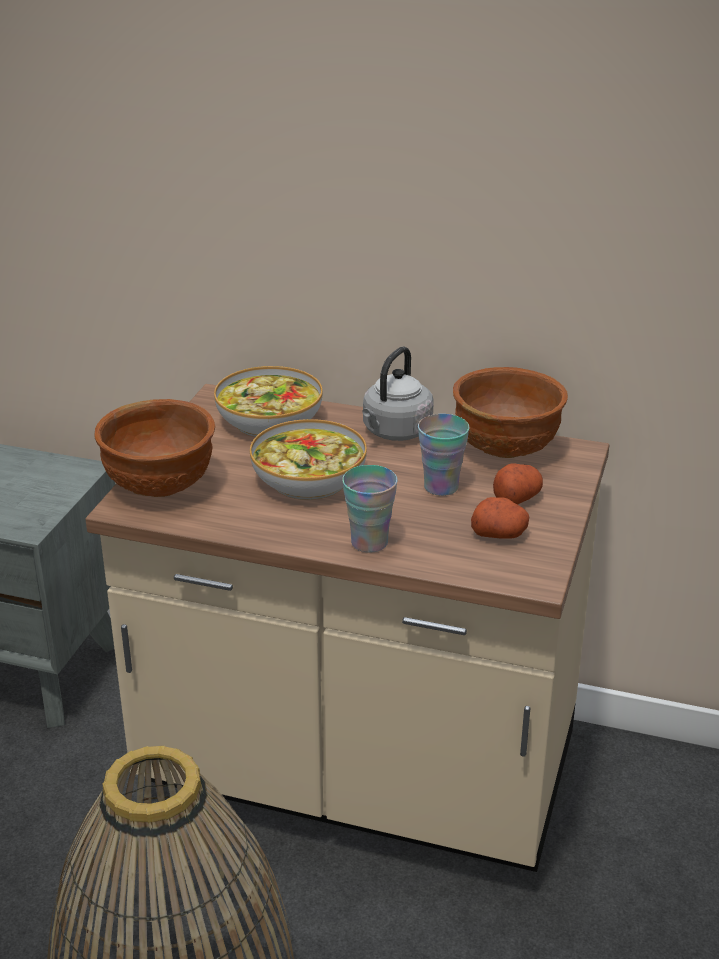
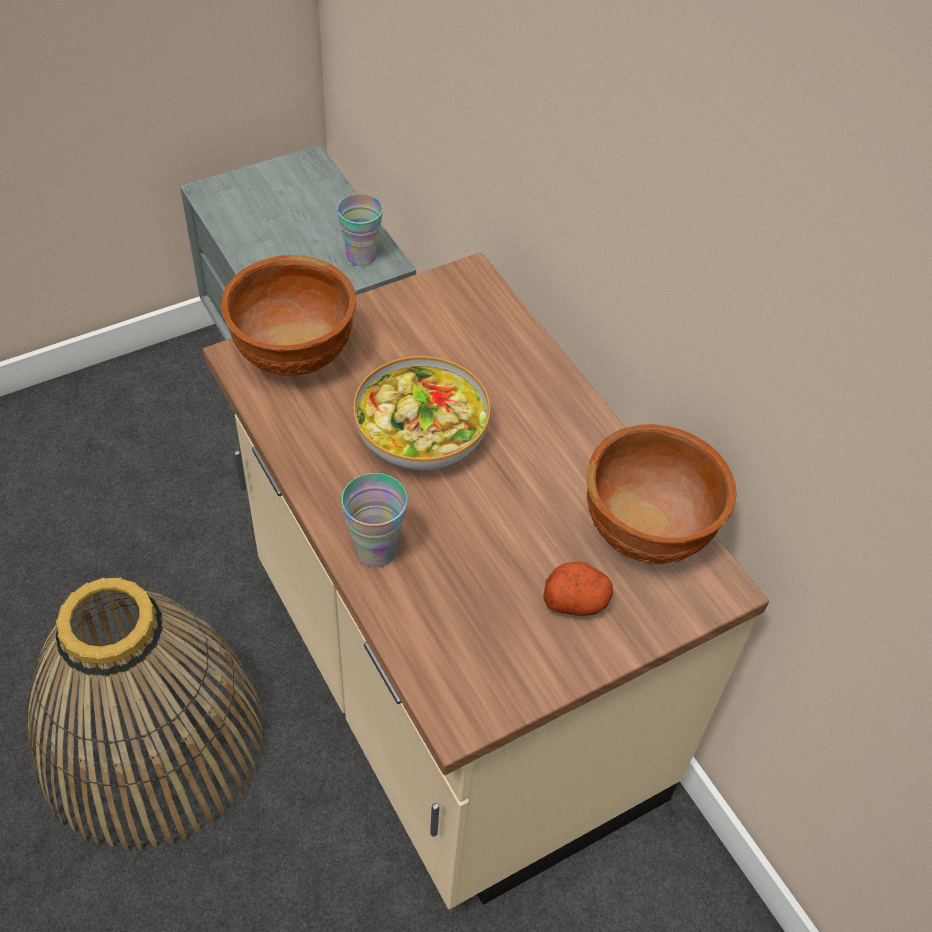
camera: 40 degrees right, 20 degrees up
(270, 420) = (477, 337): bowl -> none
(395, 432) = (569, 431): grey kettle -> none
(441, 487) = (523, 532): cup -> cup (361, 256)
(500, 533) = (501, 633): potato -> none

